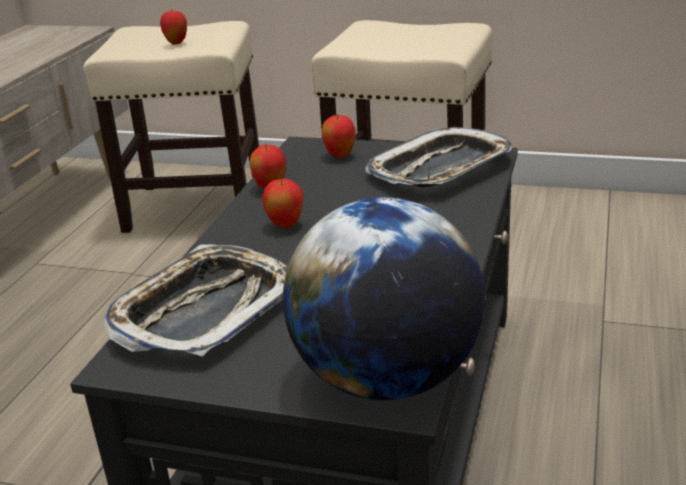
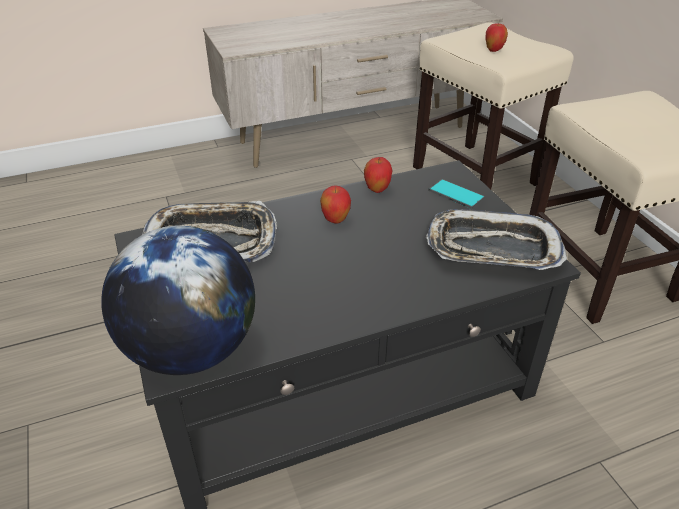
camera: 50 degrees right, 10 degrees up
(340, 156) = (455, 194): apple -> phone

